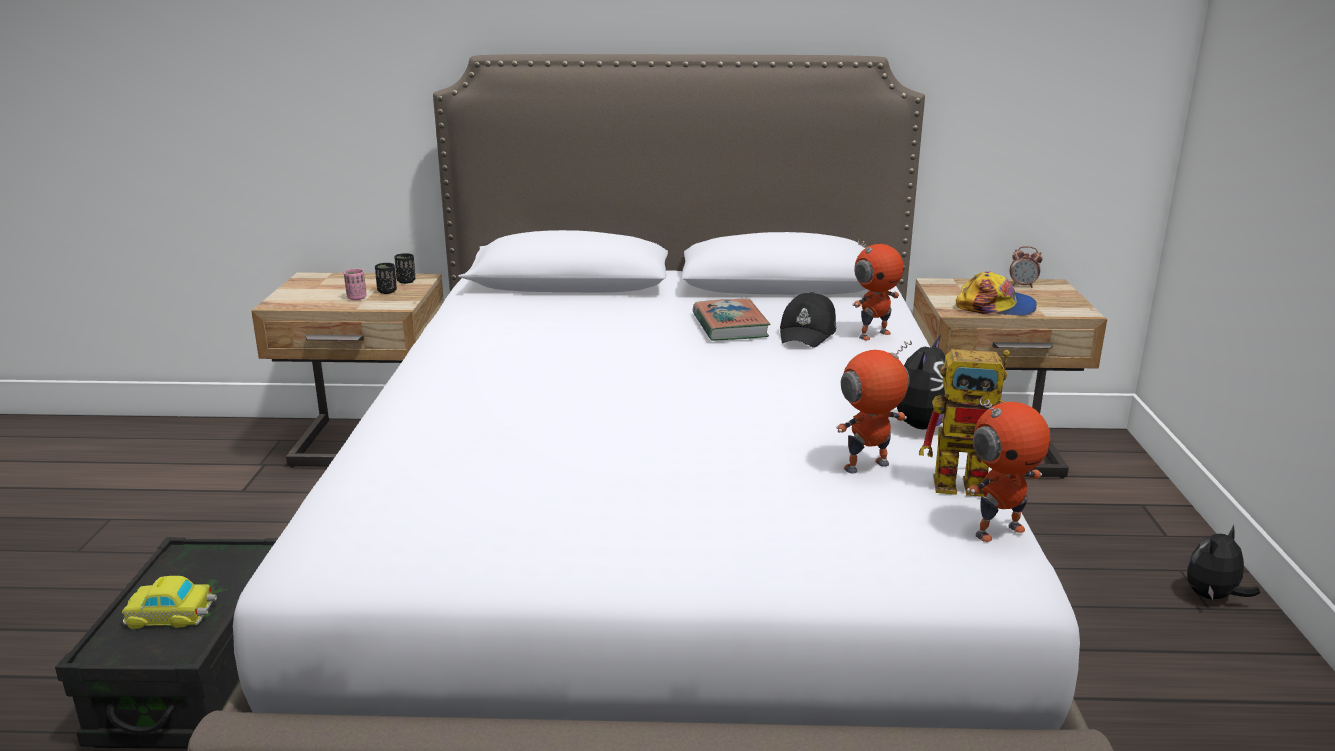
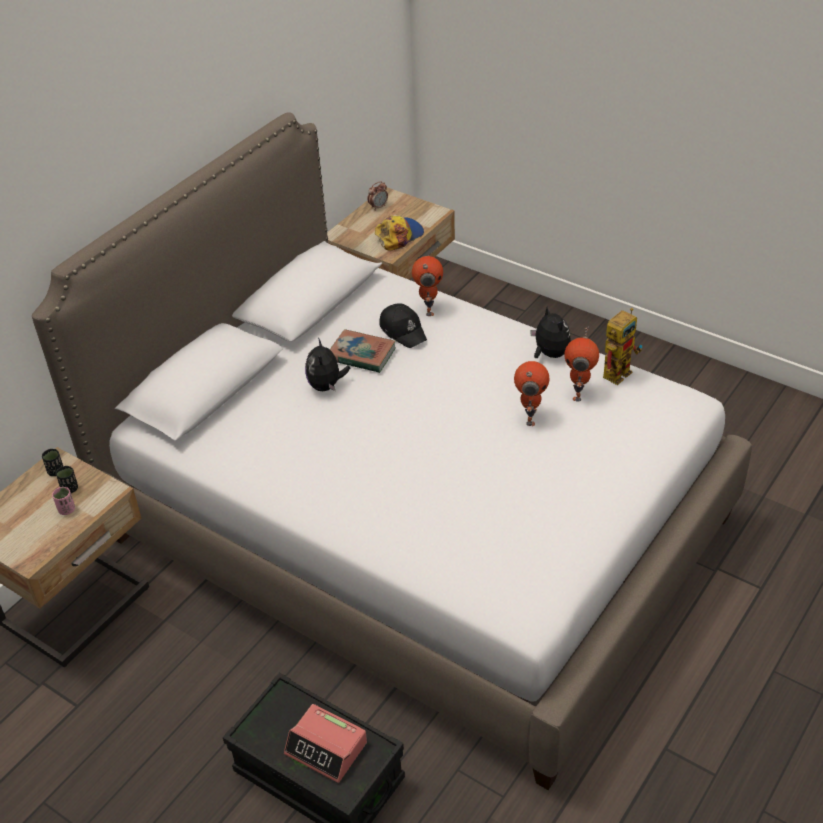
camera: 55 degrees left, 20 degrees up
(172, 614) = (326, 748): toy car -> alarm clock
(998, 531) = (660, 385): toy robot -> toy robot (529, 416)
(1213, 597) = (581, 332): plush toy -> plush toy (326, 386)

